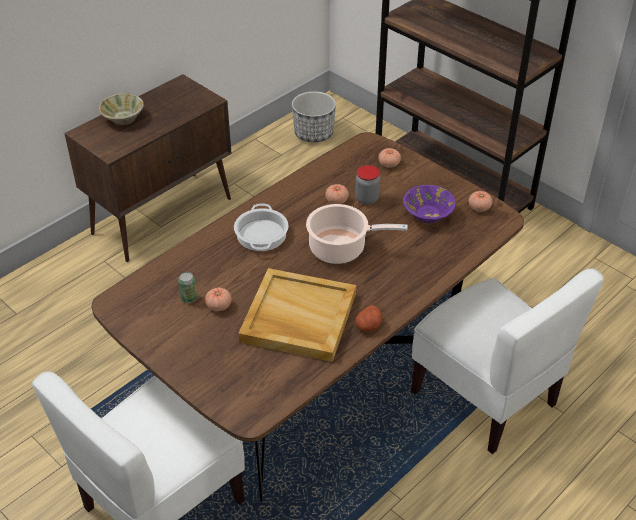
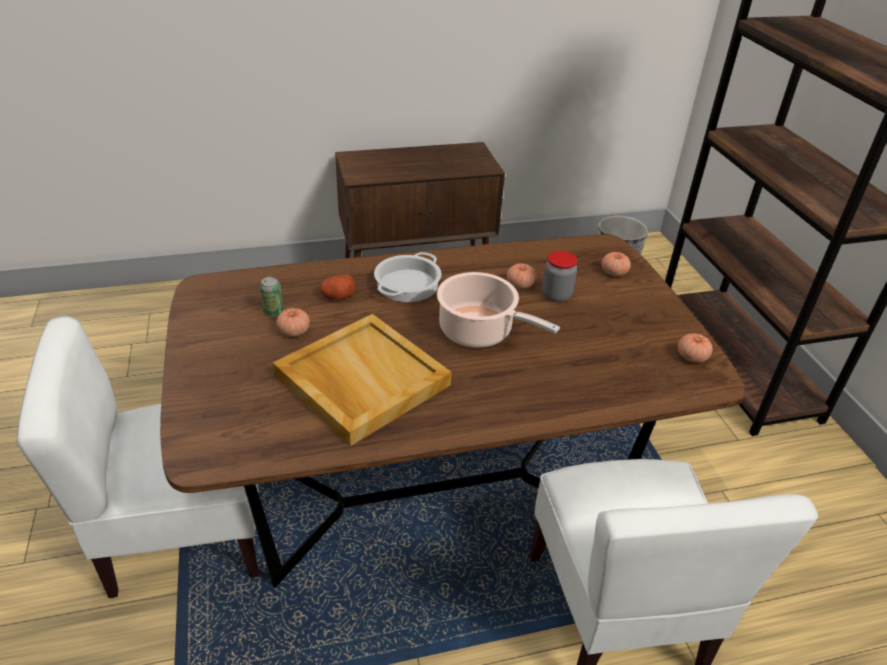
camera: 30 degrees right, 5 degrees down
(123, 118) = (395, 157): beige bowl -> none
(368, 326) = (431, 426): potato -> potato (338, 296)
(427, 215) = (616, 339): purple bowl -> none

